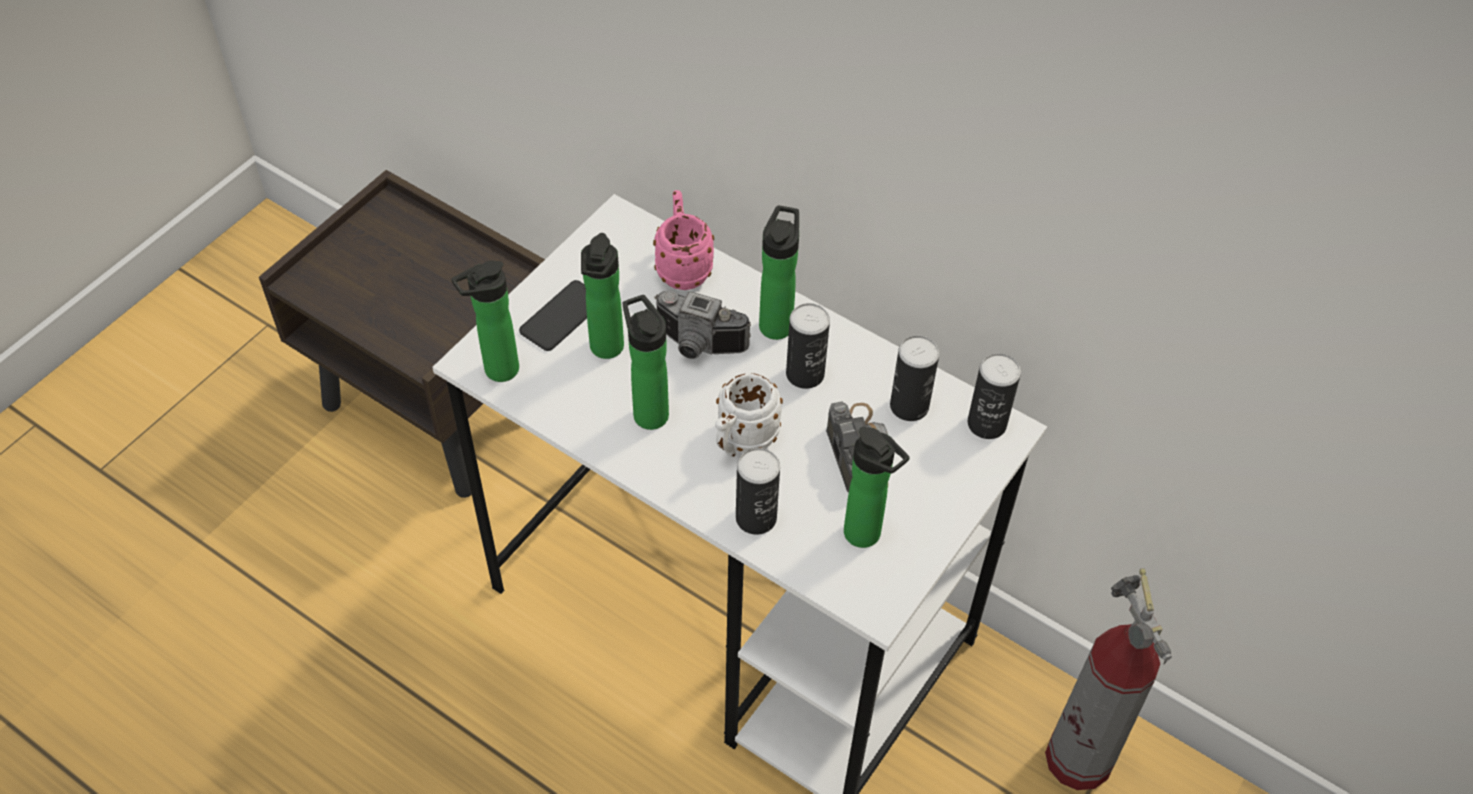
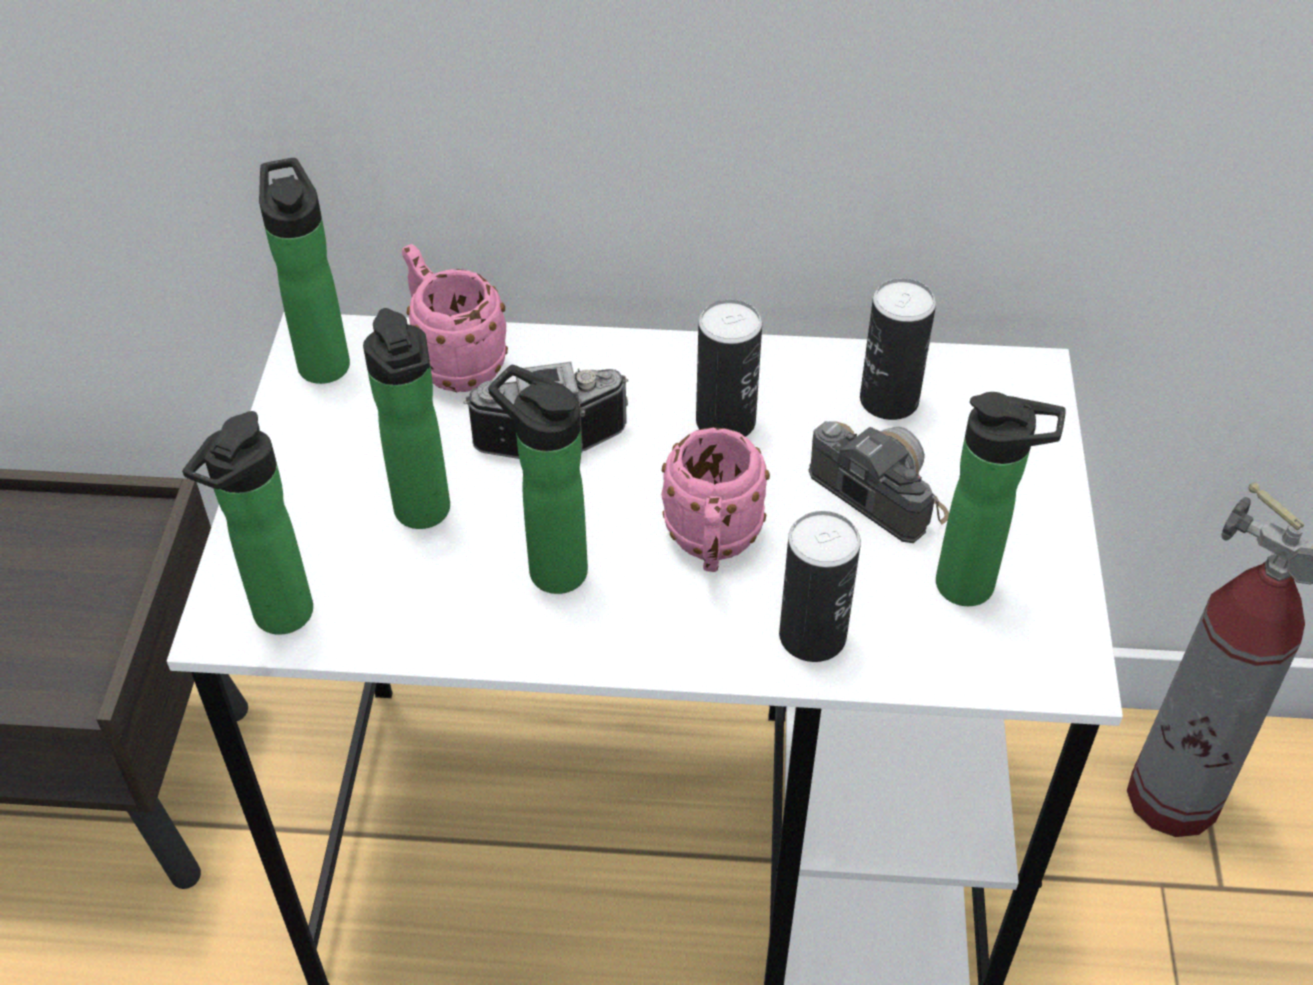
camera: 30 degrees left, 5 degrees down
(562, 316) = (325, 498): phone -> none
(742, 442) = (712, 546): white mug -> pink mug
(777, 322) = (637, 375): bottle -> bottle (322, 360)
(986, 424) = (998, 378): can -> none

